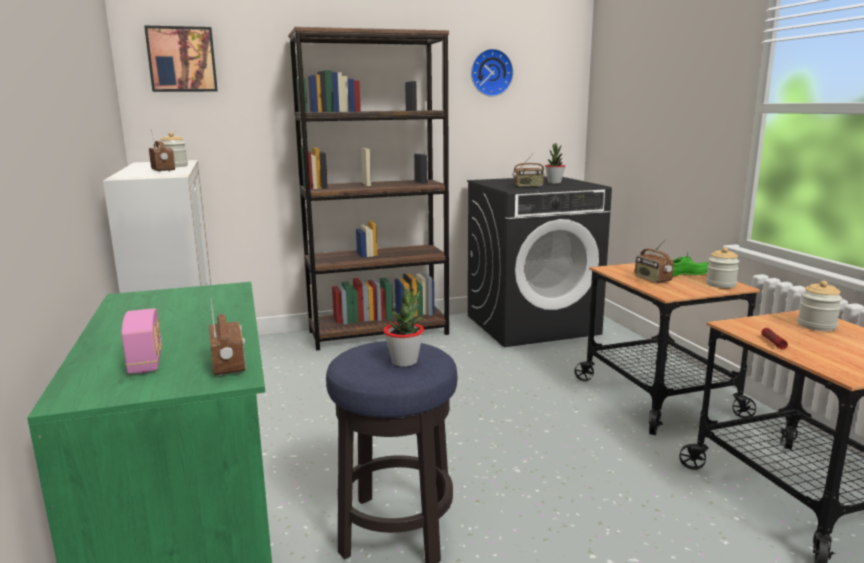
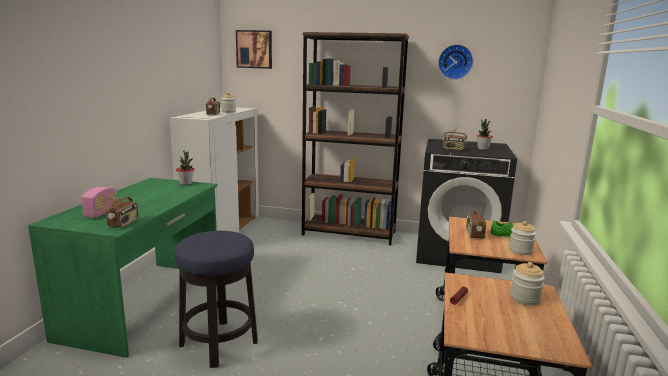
camera: 30 degrees right, 0 degrees up
(404, 362) = (215, 244): potted plant -> potted plant (186, 183)

